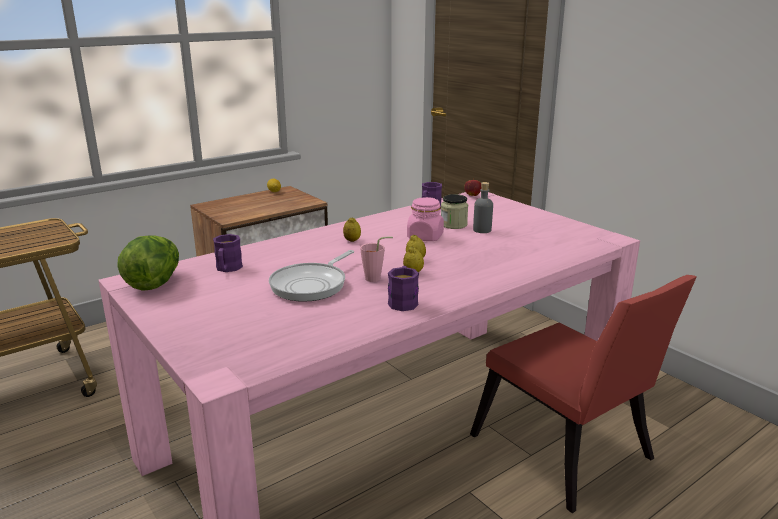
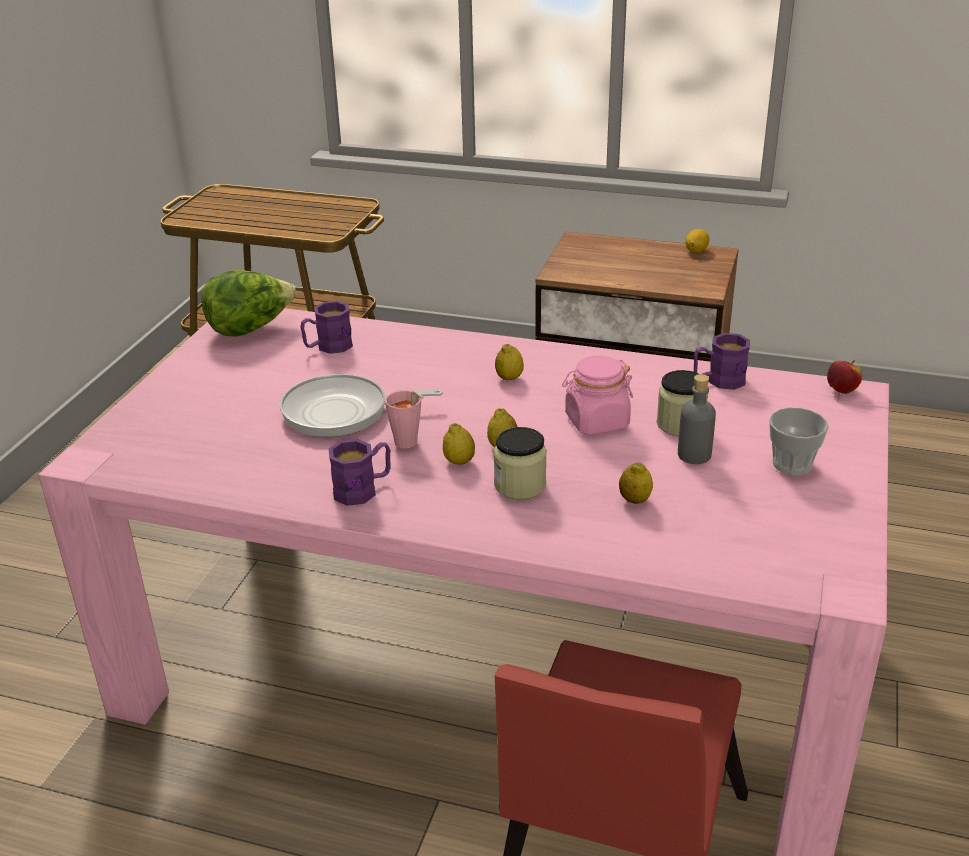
camera: 55 degrees right, 10 degrees up
(456, 266) = (520, 485): none -> jar
(502, 250) = (634, 500): none -> lemon
(514, 218) = (792, 464): none -> cup

